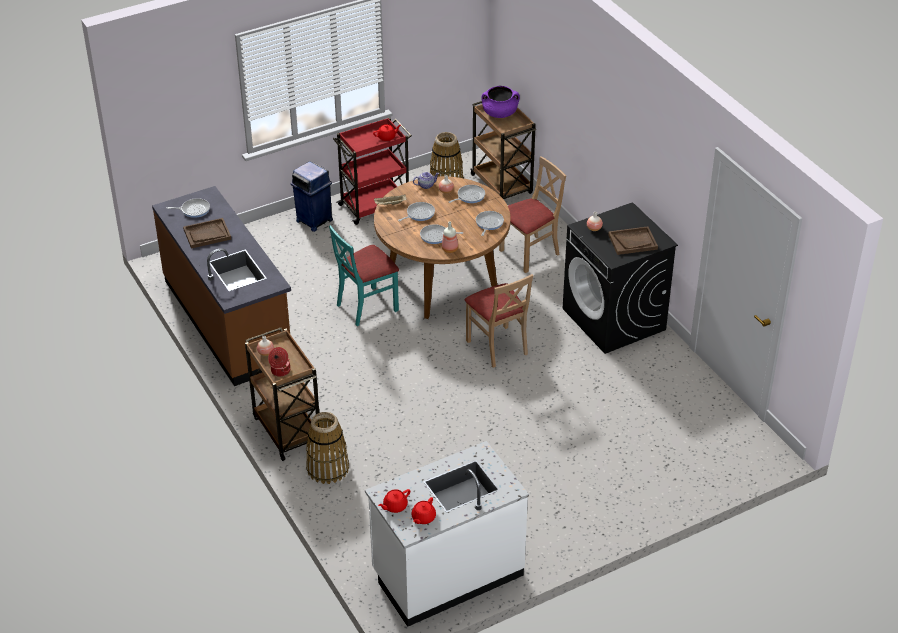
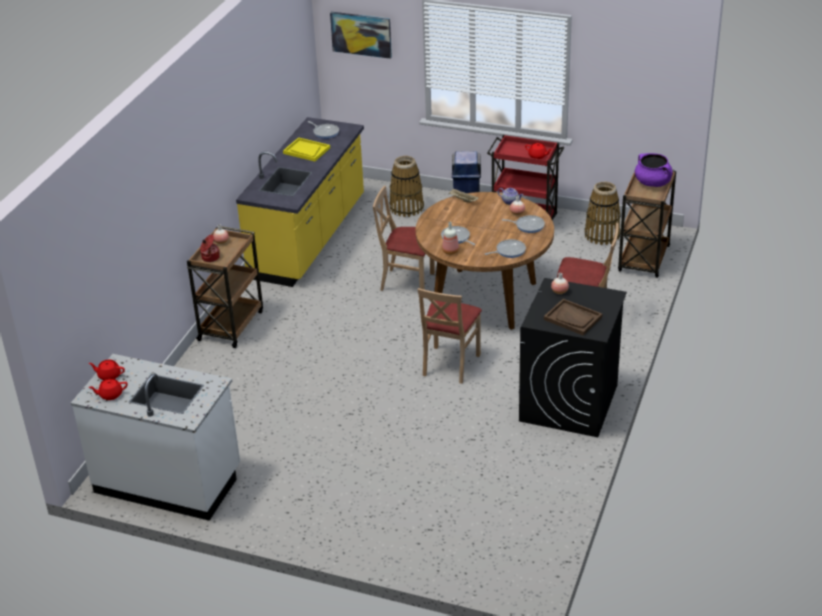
camera: 50 degrees right, 5 degrees down
(173, 96) = (361, 34): none -> picture
(207, 234) = (306, 151): brown tray -> yellow tray
(228, 321) = (309, 238): brown counter -> yellow counter
(328, 468) = (214, 364): basket -> basket (406, 208)
(366, 306) = (407, 282): turquoise chair -> beige chair
(419, 214) = (471, 217): frying pan -> none

